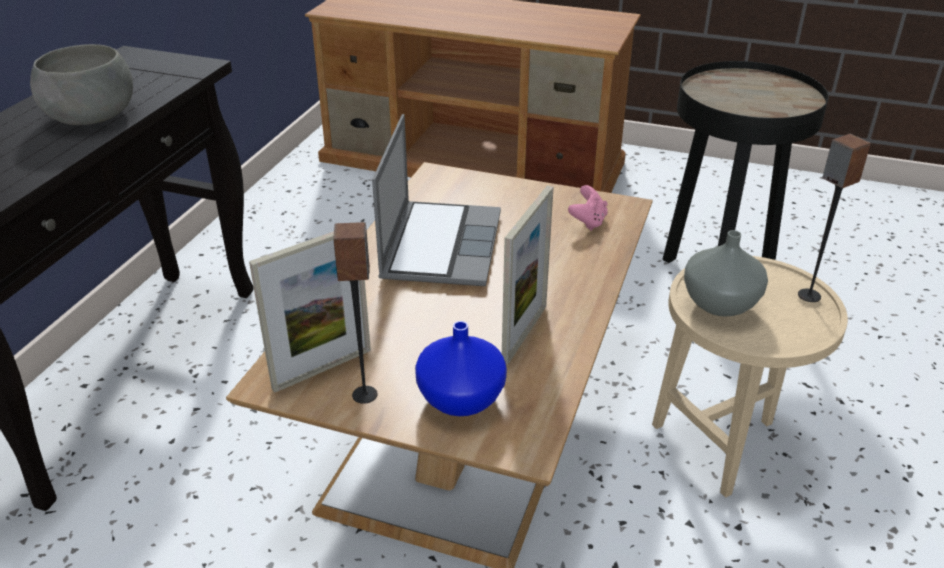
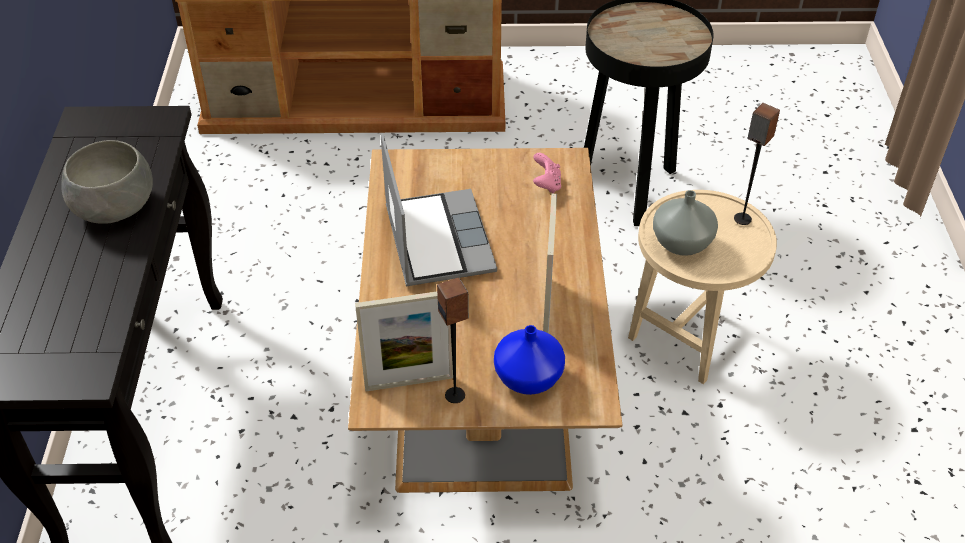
camera: 20 degrees left, 10 degrees up
(322, 369) = (409, 382): picture frame -> picture frame turned 45 degrees clockwise

